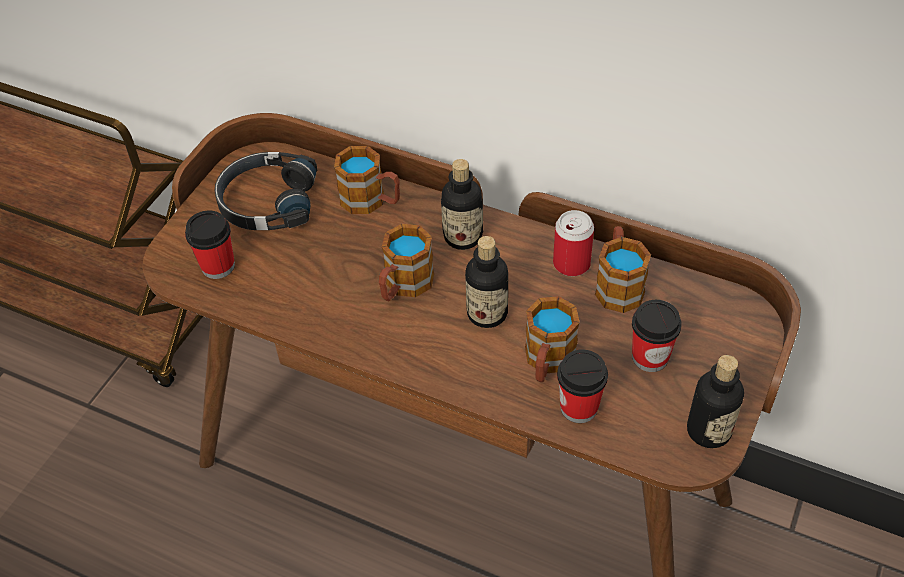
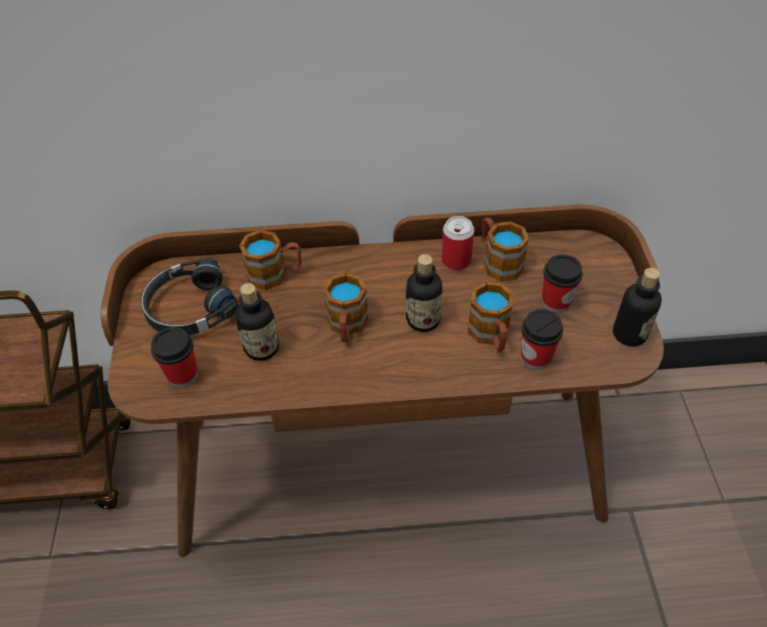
camera: 30 degrees left, 0 degrees up
(463, 237) = (365, 273): bottle -> bottle (262, 348)

